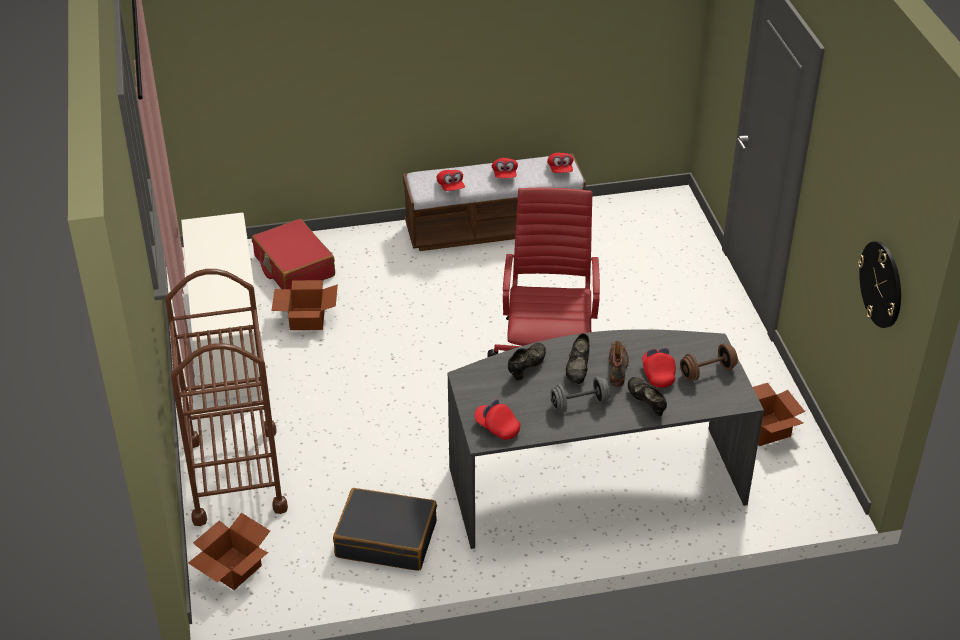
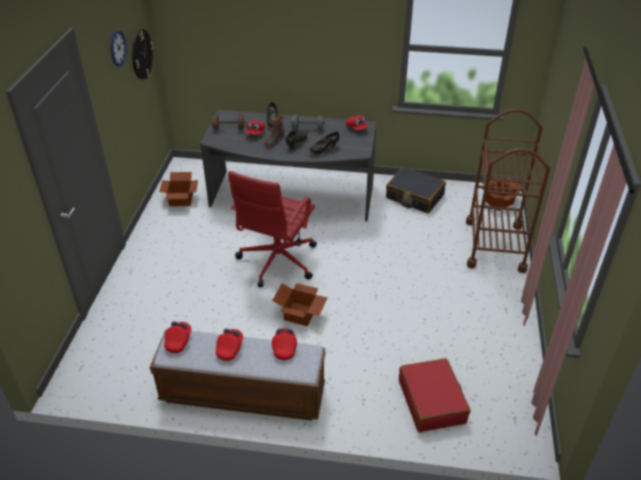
camera: 160 degrees left, 0 degrees up
(228, 338) = (495, 342): white shoe rack -> none
(306, 318) = (431, 344): cardboard box -> cardboard box (300, 314)
(855, 190) = (118, 48): none -> wall clock

